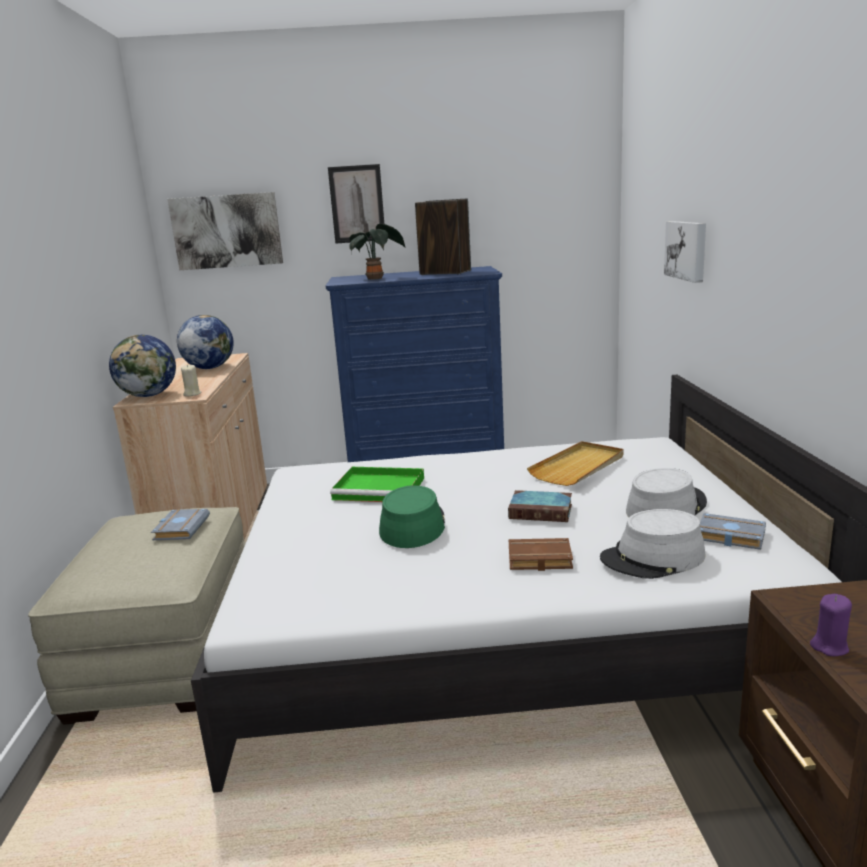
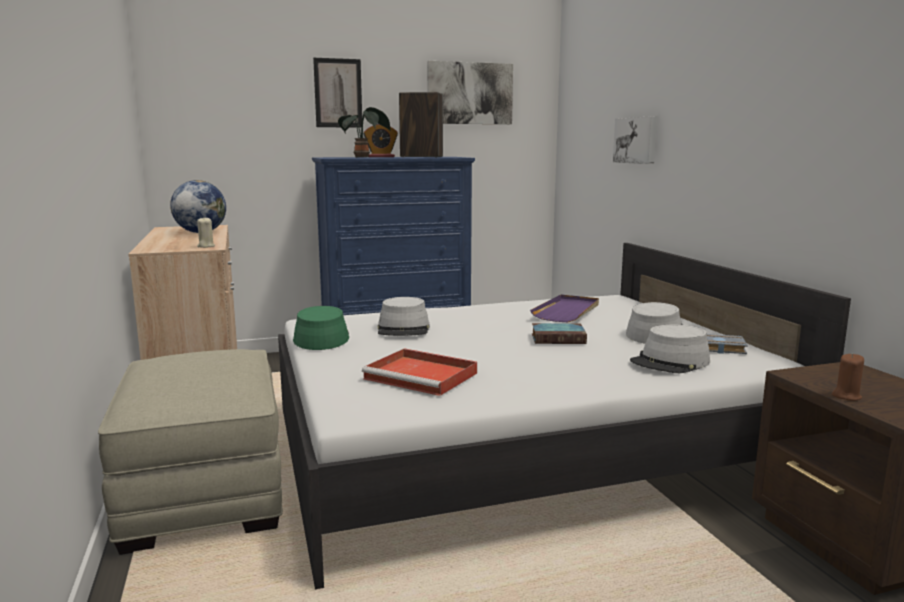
camera: 15 degrees left, 5 degrees down
(149, 395) = (159, 247): globe -> none
(180, 528) = (223, 362): grey book -> none
(227, 231) = (213, 108): picture -> picture (469, 93)
(354, 564) = (423, 376): none -> red tray
(381, 488) = (403, 329): green tray -> grey hat
(402, 274) = (381, 157): none -> alarm clock
(412, 525) = (454, 350): green hat -> green hat (321, 338)
(538, 560) = (580, 367): brown book -> none
(578, 467) = (567, 311): beige tray -> purple tray
(829, 646) = (846, 396): purple candle -> brown candle

